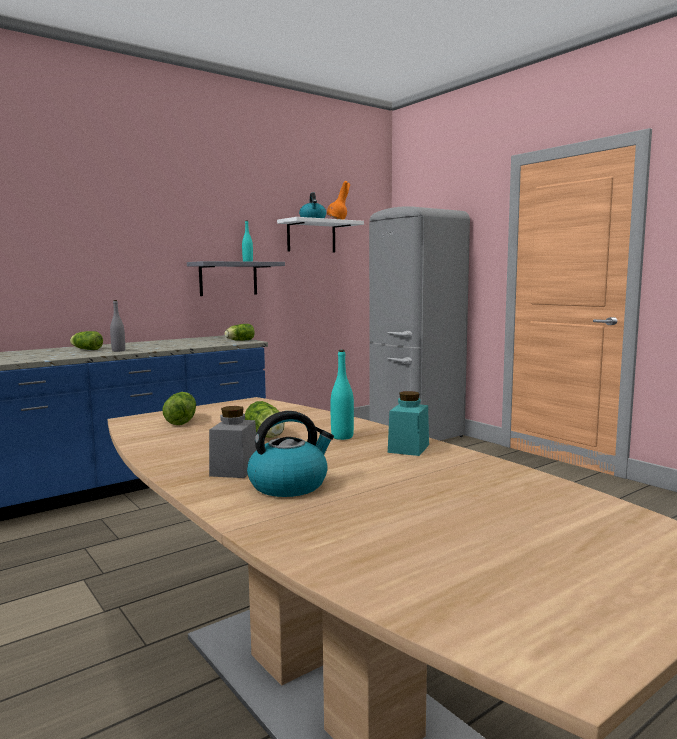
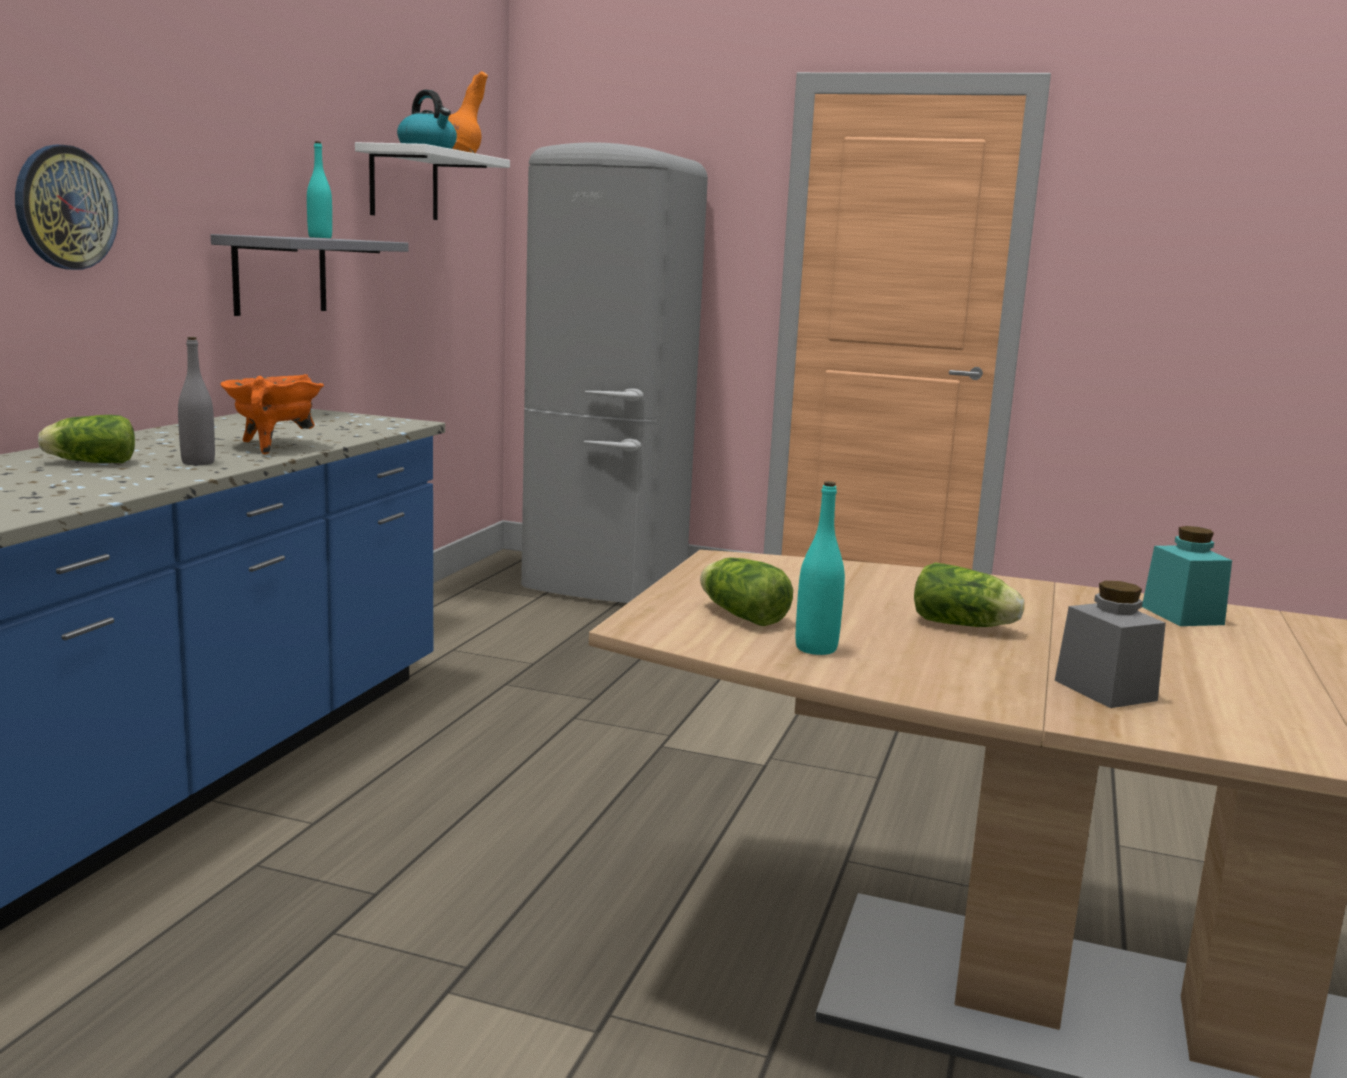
camera: 35 degrees left, 5 degrees up
(109, 253) = (65, 207): none -> wall clock
(164, 347) = (273, 446): none -> orange cooking pot
(239, 340) = (376, 421): lettuce -> none
(289, 485) = (1236, 699): kettle -> none
(342, 437) = (1057, 609): turquoise bottle -> turquoise bottle (816, 648)

